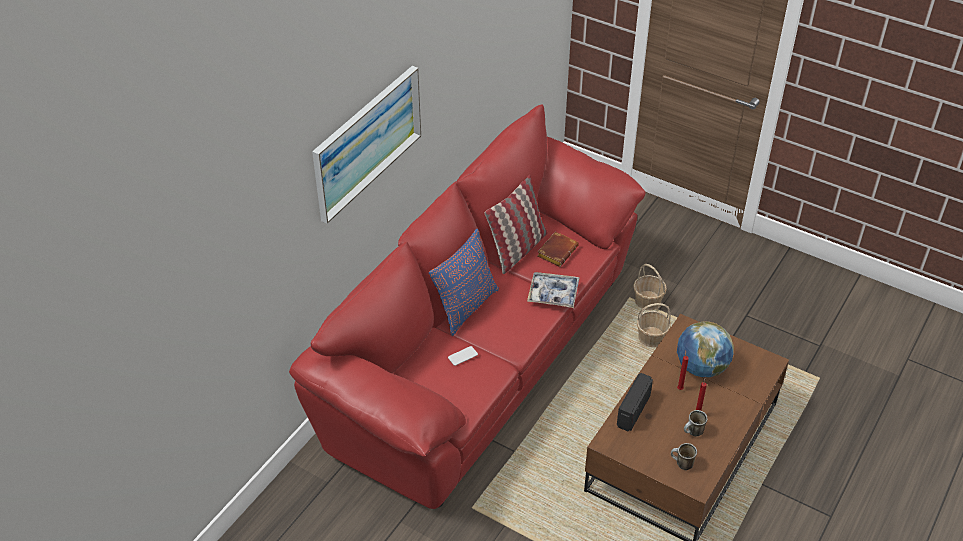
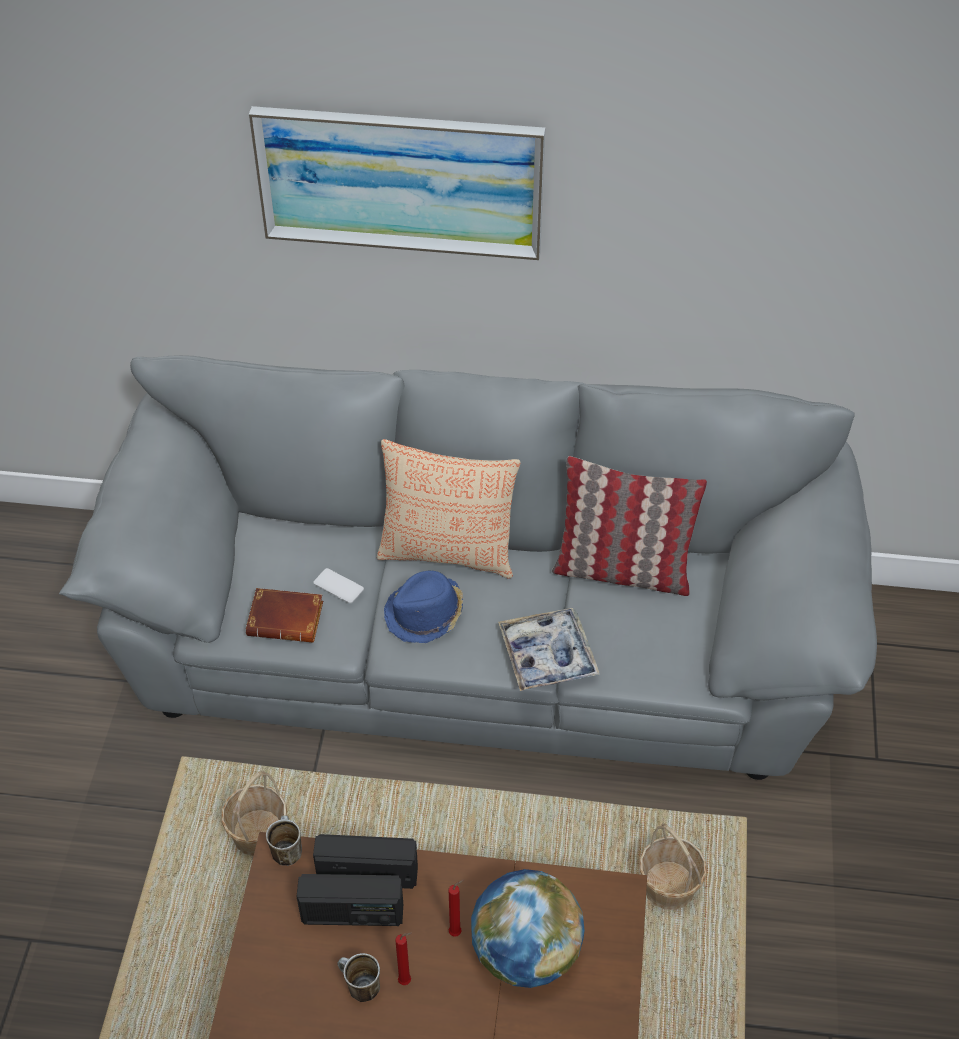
camera: 65 degrees right, 5 degrees up
(466, 308) = (448, 553): blue pillow -> beige pillow
(483, 359) = (479, 661): red sofa -> grey sofa
(501, 330) = (425, 614): none -> blue hat
(557, 251) = (654, 624): brown book -> brown book (288, 619)
(647, 302) = (755, 851): basket -> basket (258, 834)
(652, 423) = (352, 913): none -> radio
(681, 464) = (277, 989): mug -> mug (286, 850)

